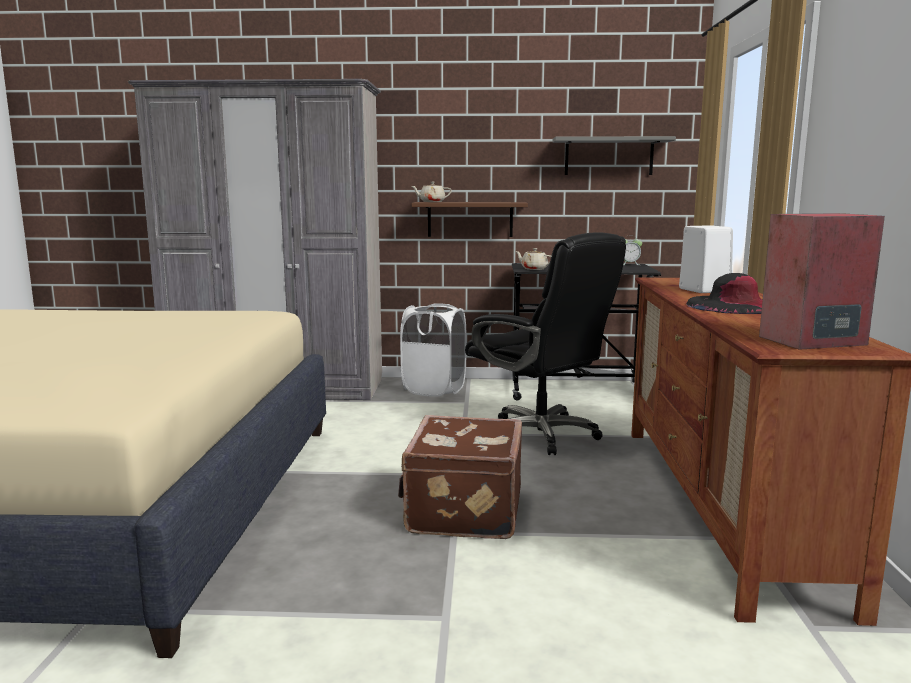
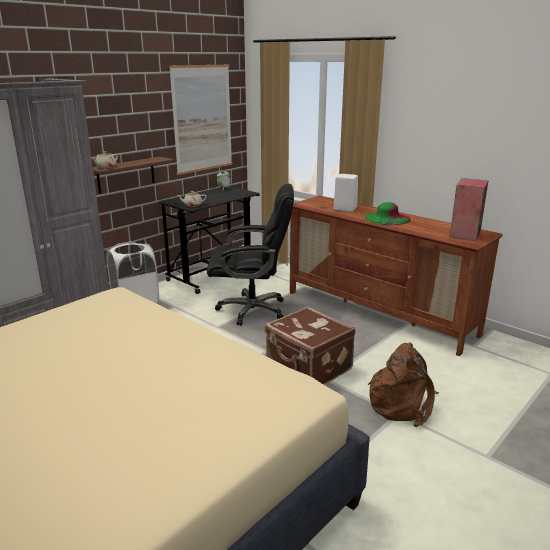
camera: 50 degrees left, 10 degrees up
(479, 613) = (402, 404): none -> brown backpack
(609, 156) = (202, 119): grey shelf -> picture
(733, 306) = (387, 218): black hat -> green hat

